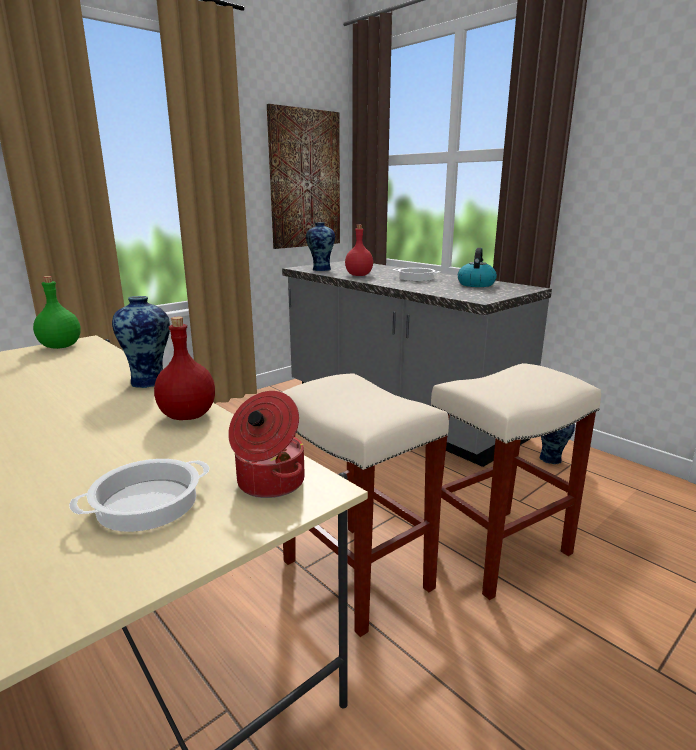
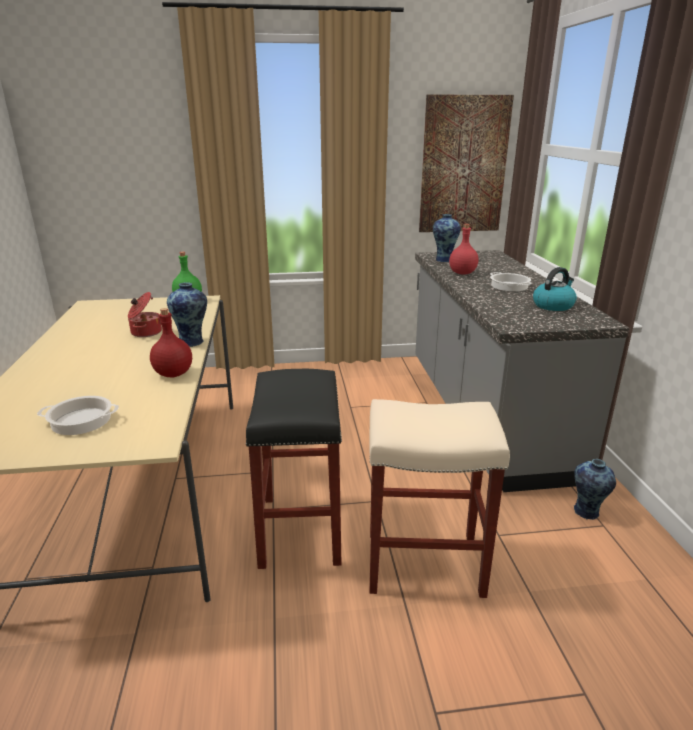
camera: 35 degrees right, 5 degrees up
(269, 483) = (142, 431): cooking pot -> cooking pot (145, 332)
(359, 575) = (301, 531): beige stool -> black stool

